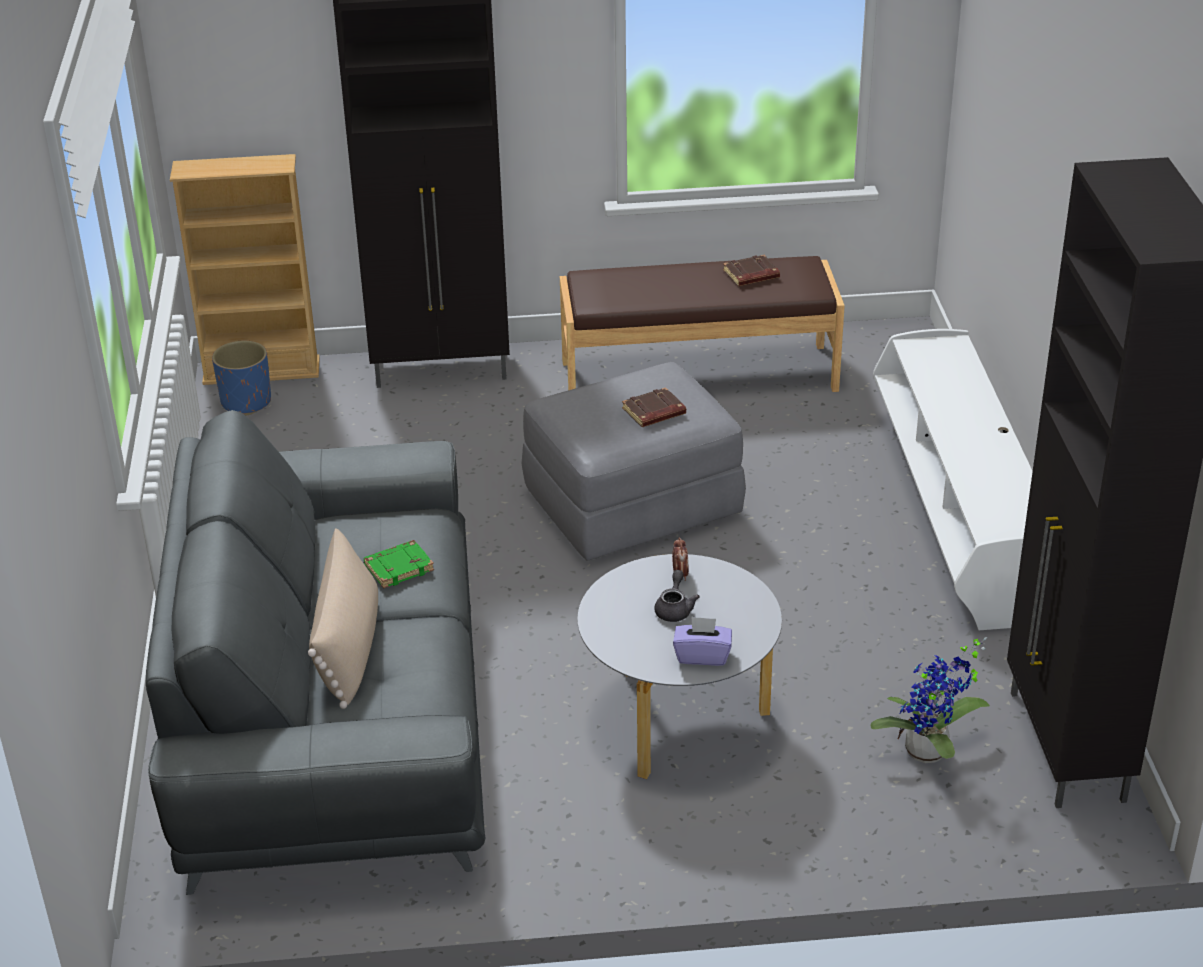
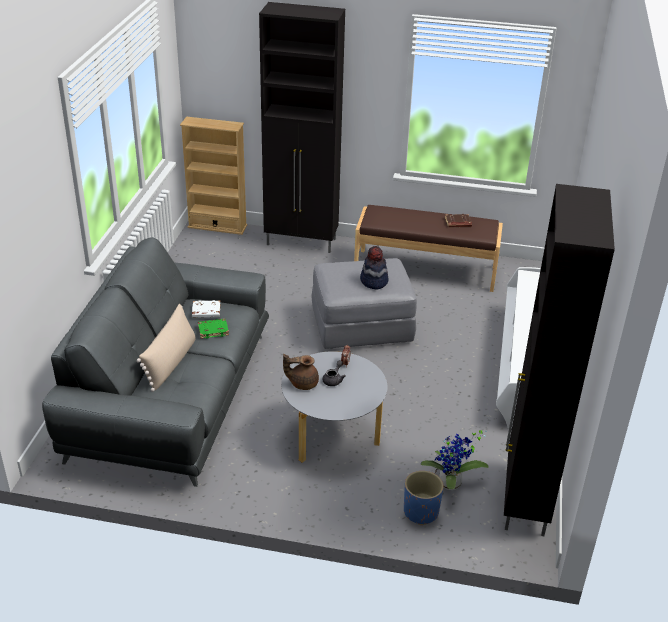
camera: 15 degrees right, 0 degrees up
(246, 402) = (203, 239): blue planter -> blue planter (420, 512)
(366, 535) = (206, 312): none -> white book
(621, 628) = (302, 383): none -> brown teapot
(654, 413) = (373, 281): brown book -> hat
(702, 655) = (335, 406): purple tissue box -> none

